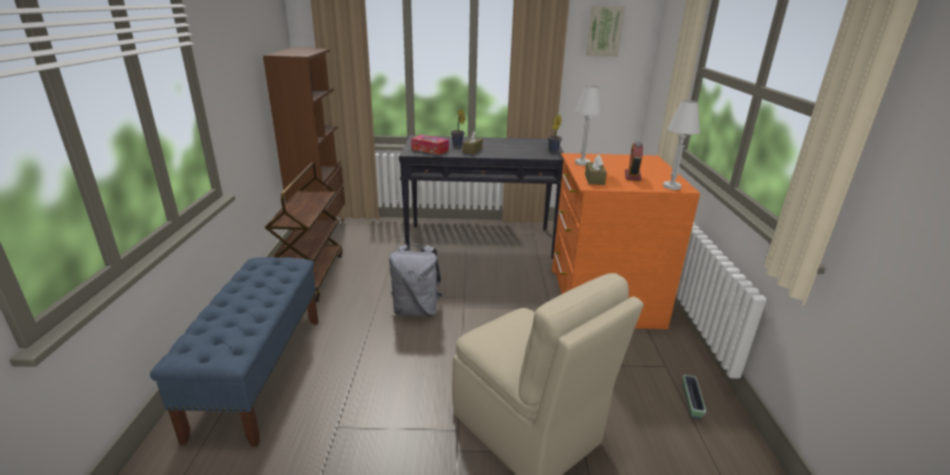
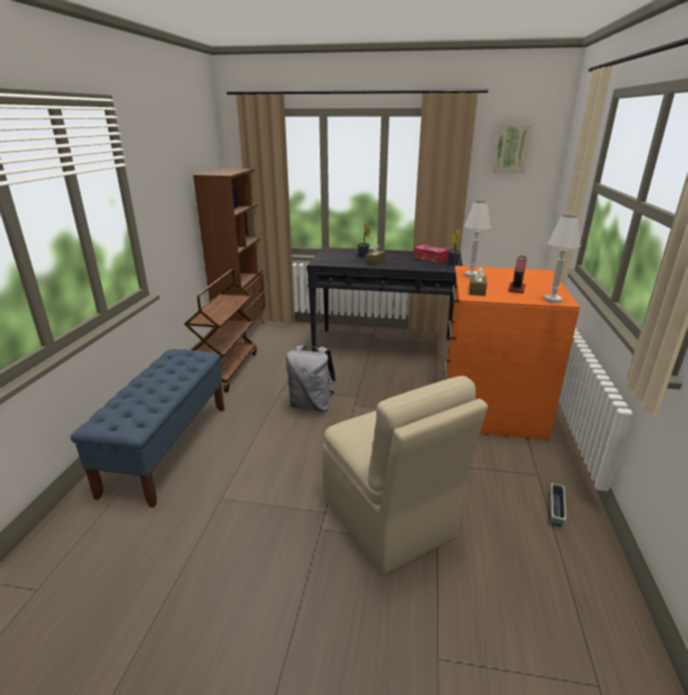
camera: 10 degrees right, 0 degrees up
(430, 150) = (336, 260): tissue box -> tissue box (430, 258)

